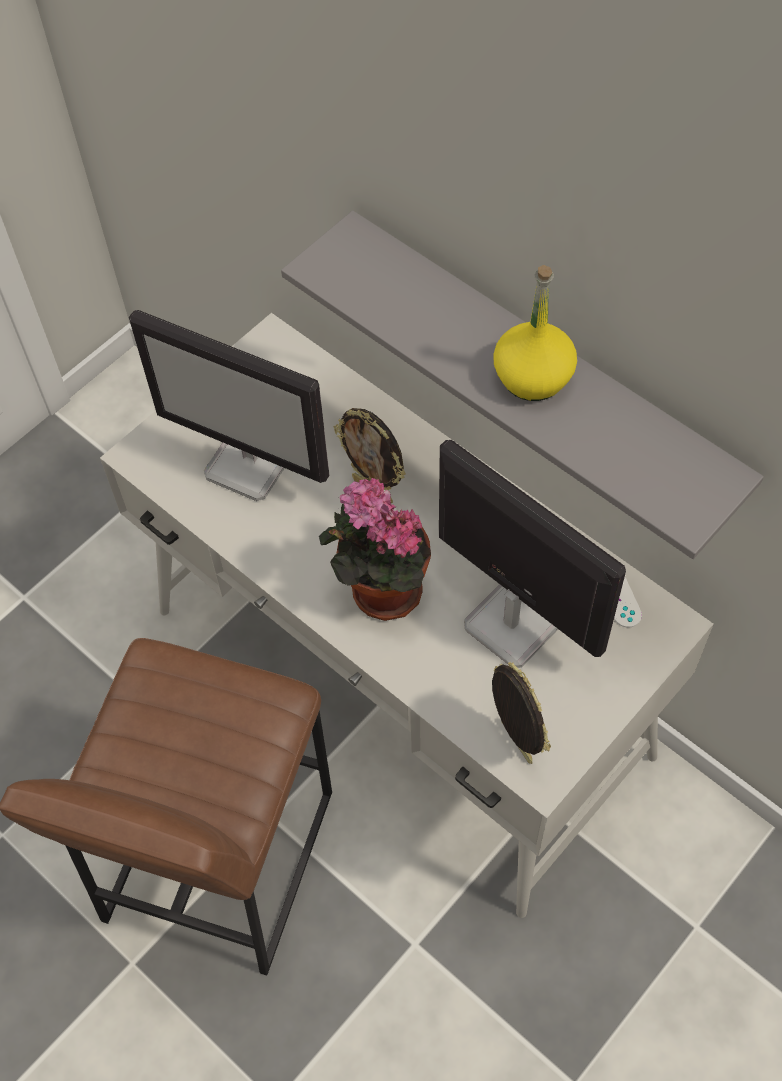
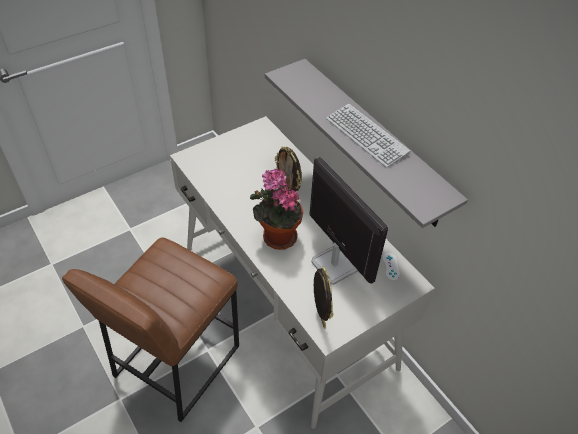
camera: 10 degrees right, 10 degrees down
(251, 464) = (235, 172): monitor -> none
(533, 377) = (366, 136): yellow bottle -> keyboard

